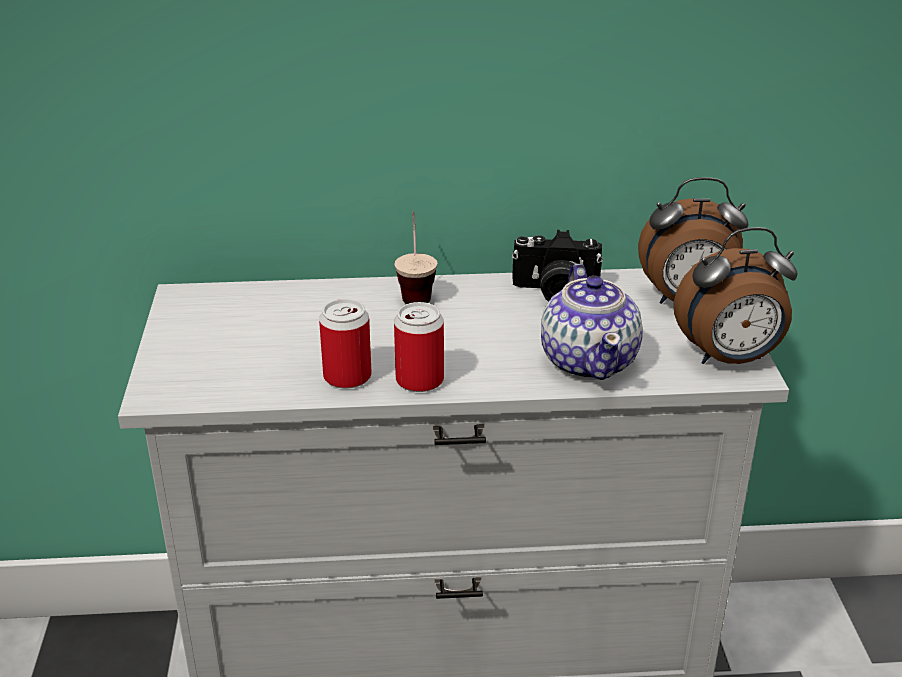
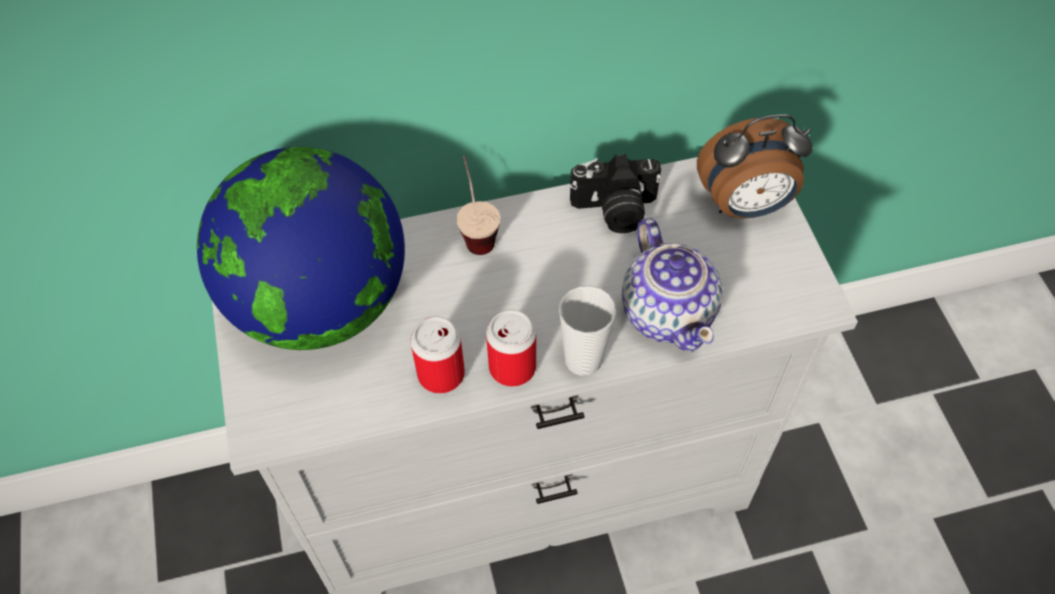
camera: 10 degrees left, 25 degrees up
(250, 320) = (321, 302): none -> globe
(493, 383) = (583, 360): none -> cup
(729, 359) = (798, 287): alarm clock -> none

